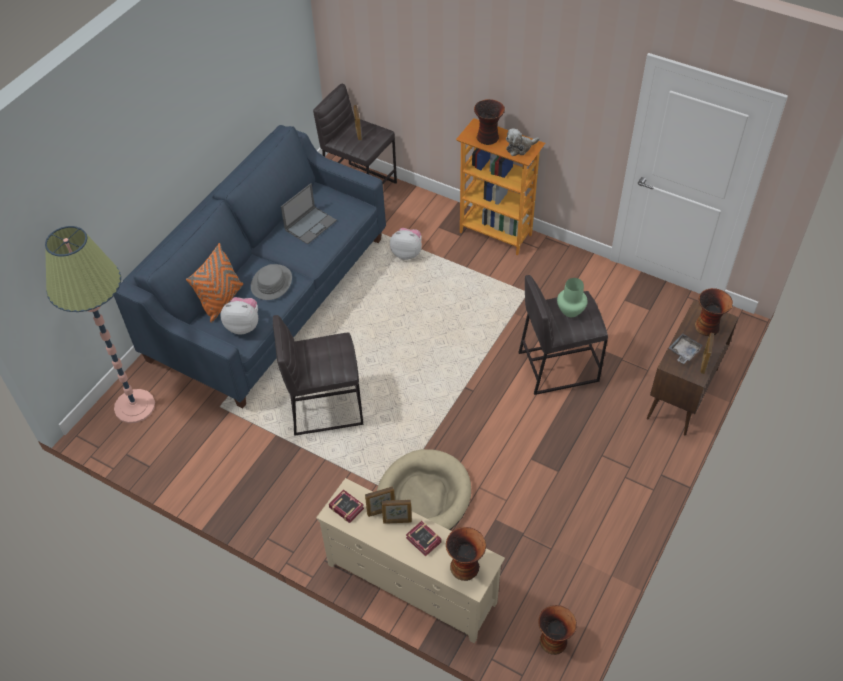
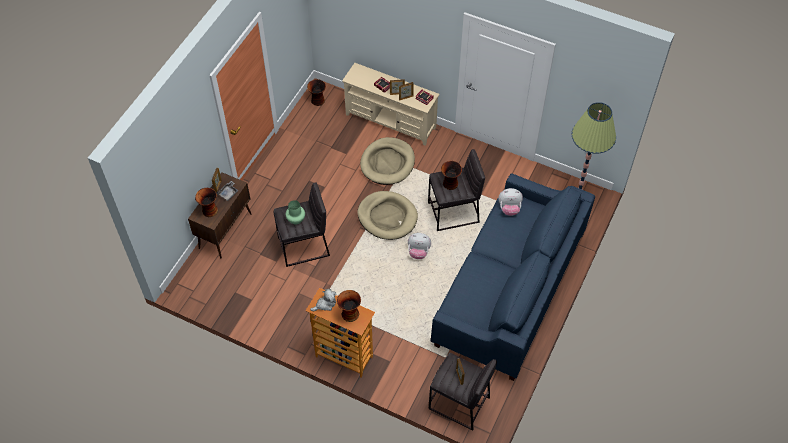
camera: 175 degrees right, 5 degrees up
(221, 301) = (529, 226): orange pillow -> none
(271, 283) = (498, 239): grey hat -> none
(311, 225) = (481, 289): laptop -> none
(407, 253) = (412, 335): plush toy -> plush toy (418, 252)
(429, 405) = (387, 217): none -> beige dog bed
(465, 566) = (361, 76): vase -> vase (450, 184)

